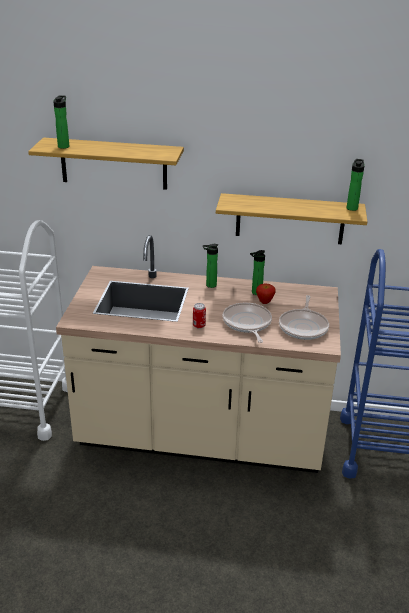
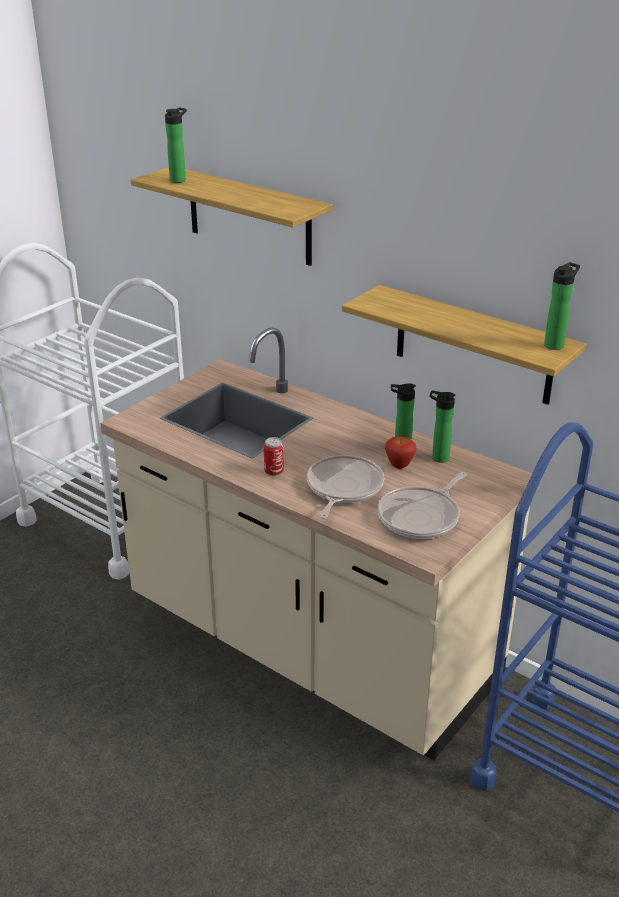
camera: 30 degrees right, 0 degrees up
(209, 285) = (345, 422): bottle -> bottle (437, 457)

